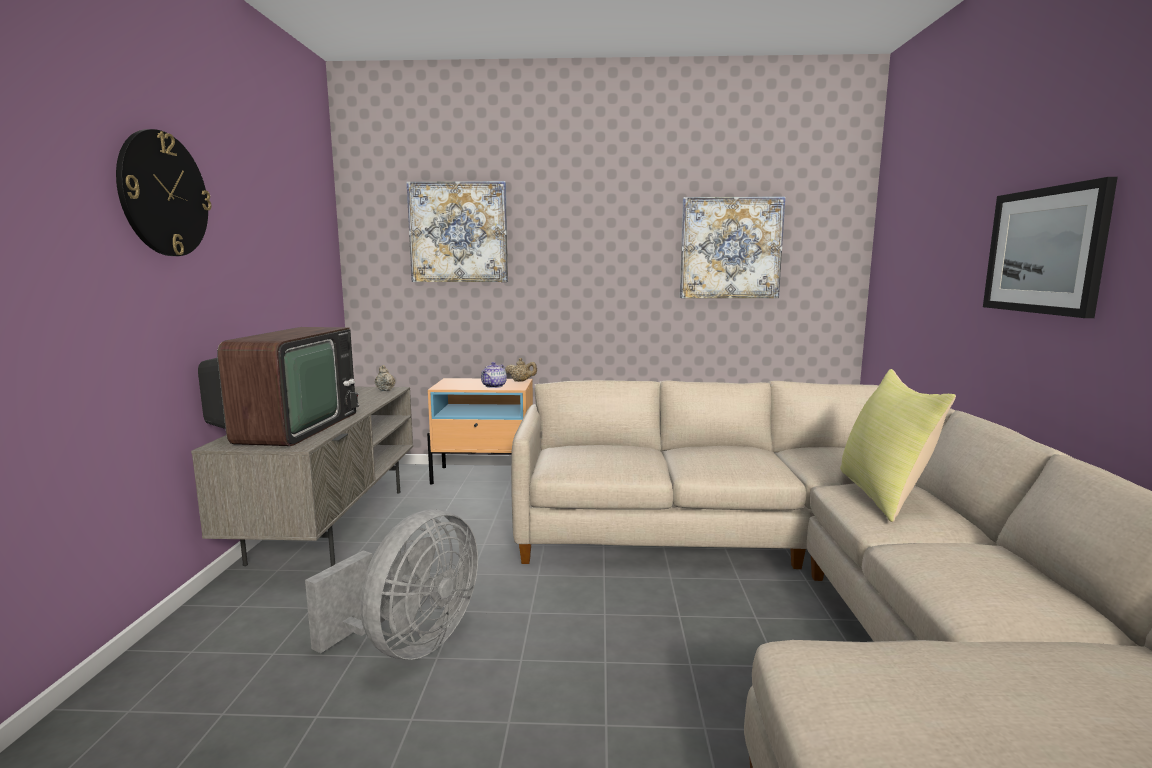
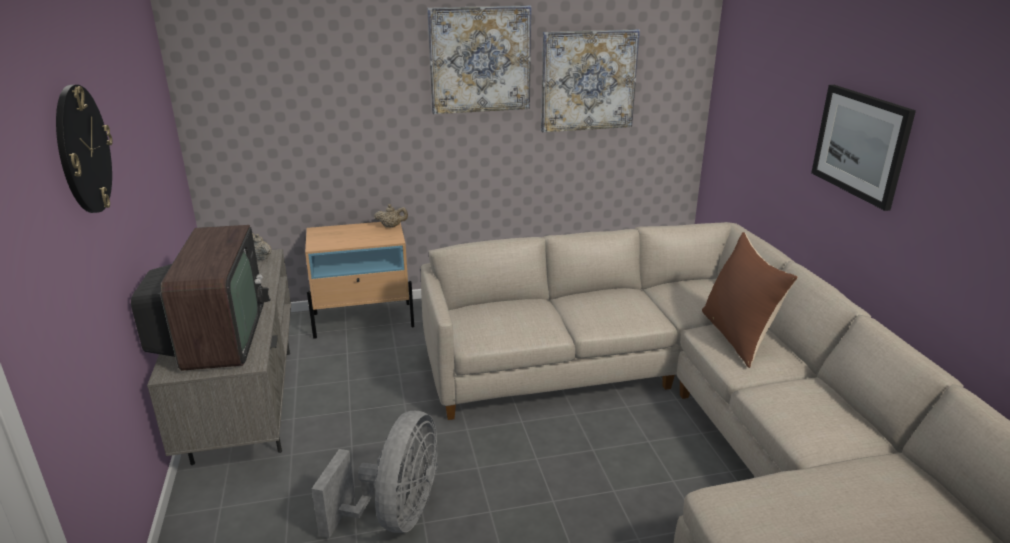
camera: 15 degrees left, 15 degrees up
(458, 232) = (310, 76): picture -> picture (480, 59)
(494, 386) = (370, 238): teapot -> none
(884, 495) = (738, 337): yellow pillow -> brown pillow

